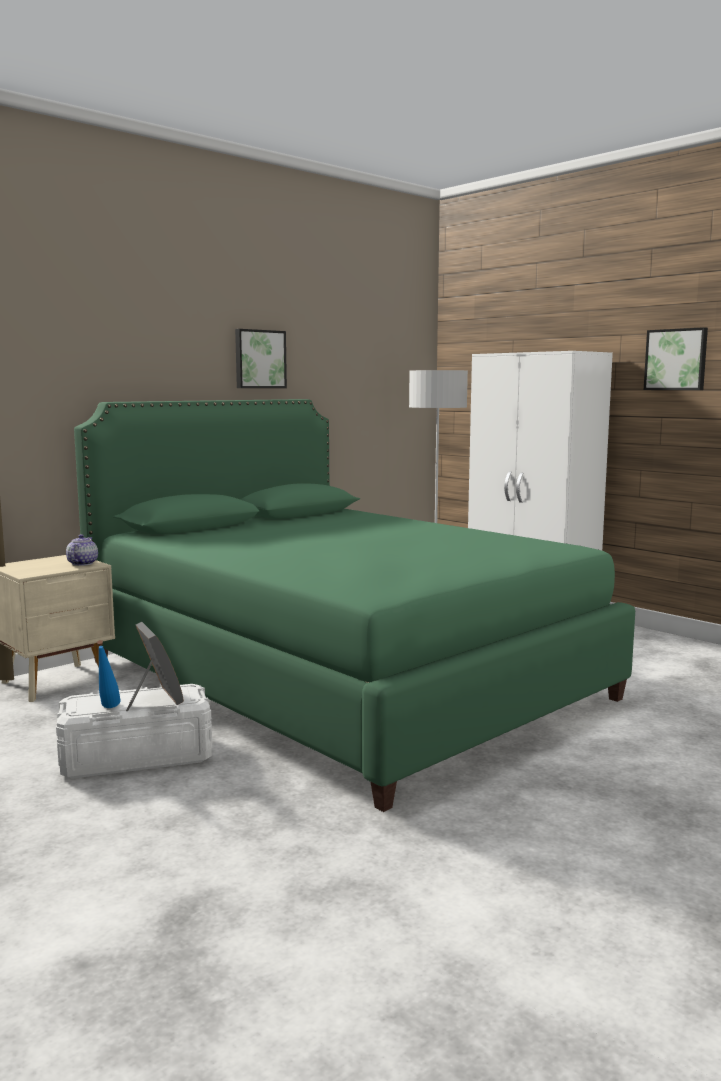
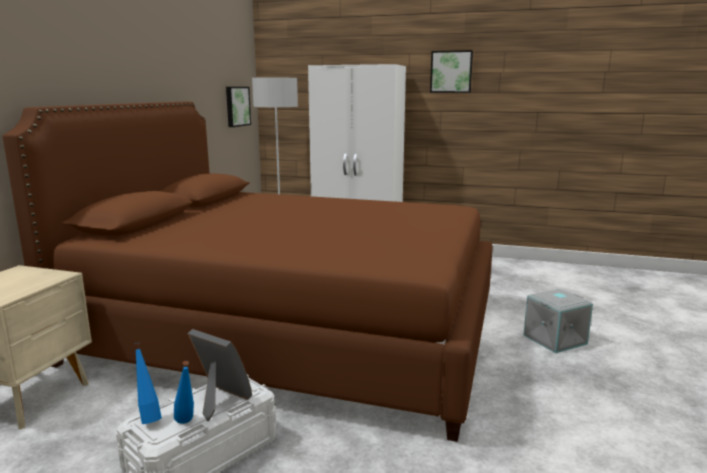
camera: 30 degrees left, 5 degrees up
(82, 563) = (47, 276): teapot -> none
(86, 697) = (149, 418): none -> blue bottle
(259, 359) = (148, 65): picture -> picture (237, 106)
(341, 680) = (293, 332): green bed -> brown bed
(669, 755) = (554, 339): none -> grey storage box

